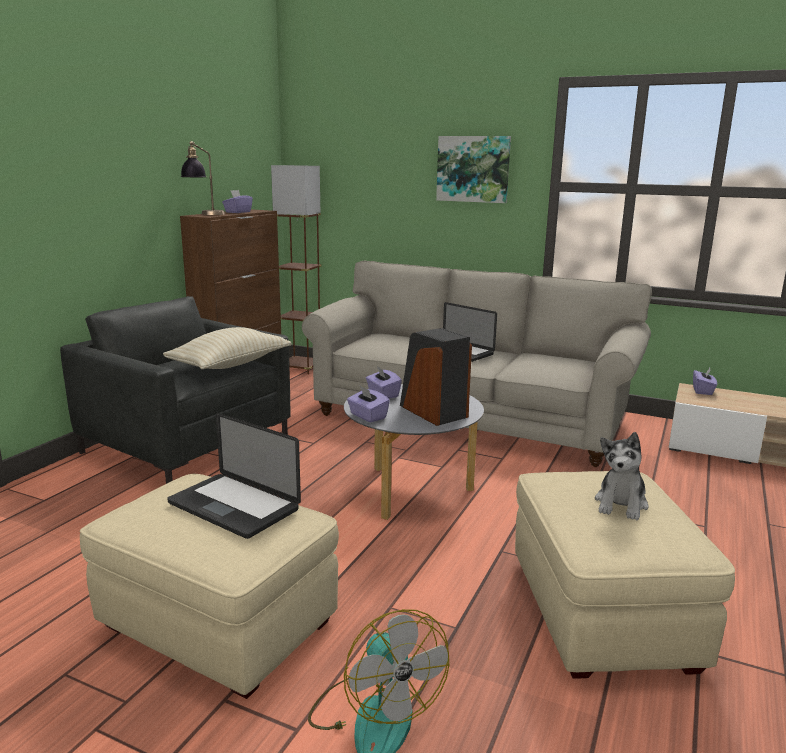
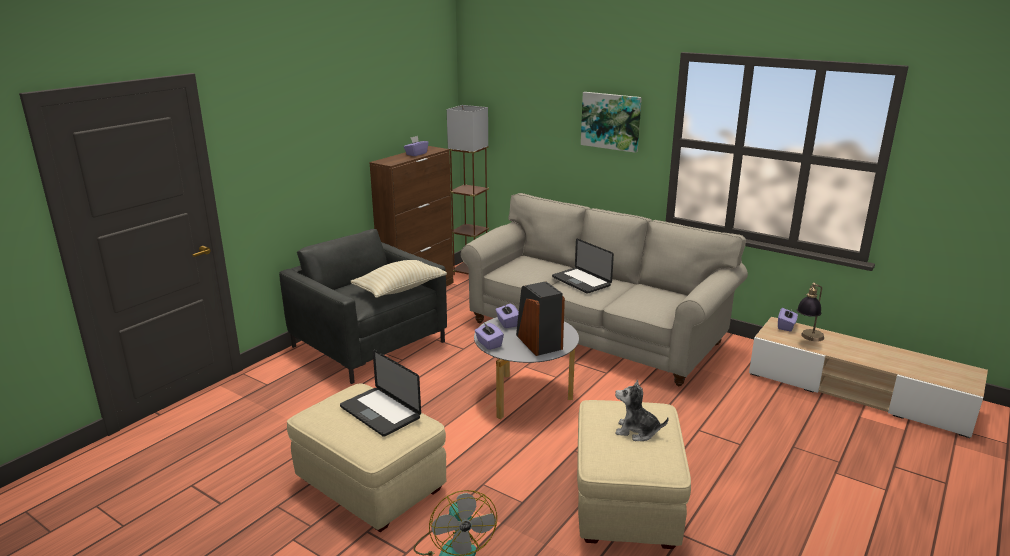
camera: 10 degrees right, 5 degrees up
(204, 214) = (388, 159): table lamp -> table lamp (808, 339)
(621, 504) = (637, 431): plush toy -> plush toy turned 75 degrees clockwise

